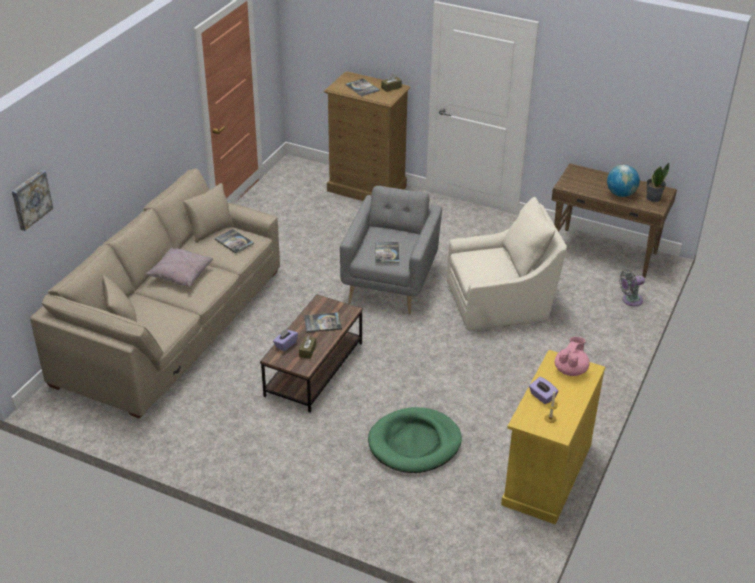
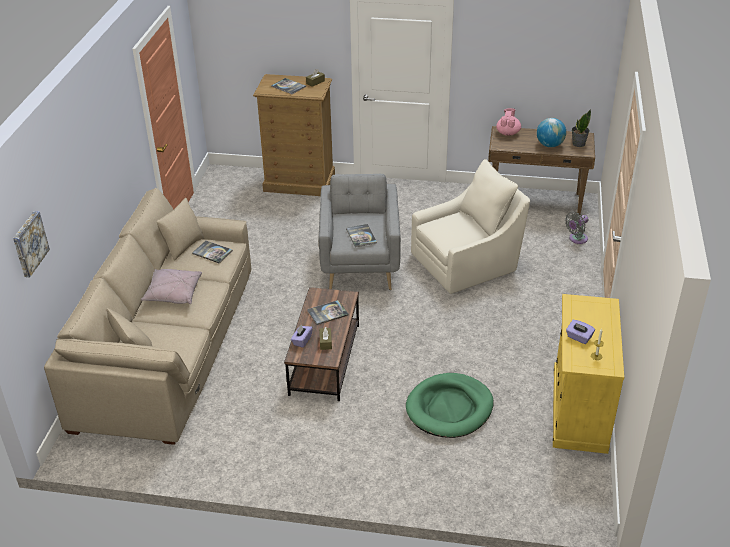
camera: 15 degrees left, 0 degrees up
(570, 370) = (591, 308): pink teapot -> pink teapot (508, 133)

